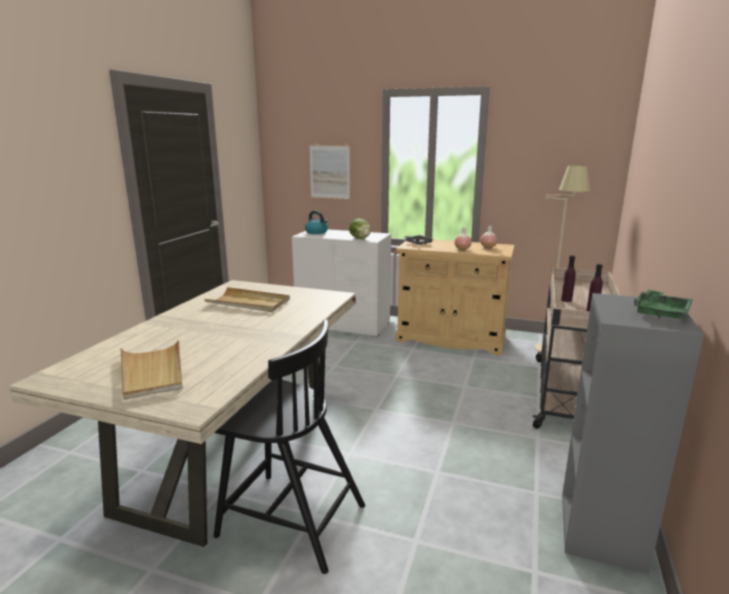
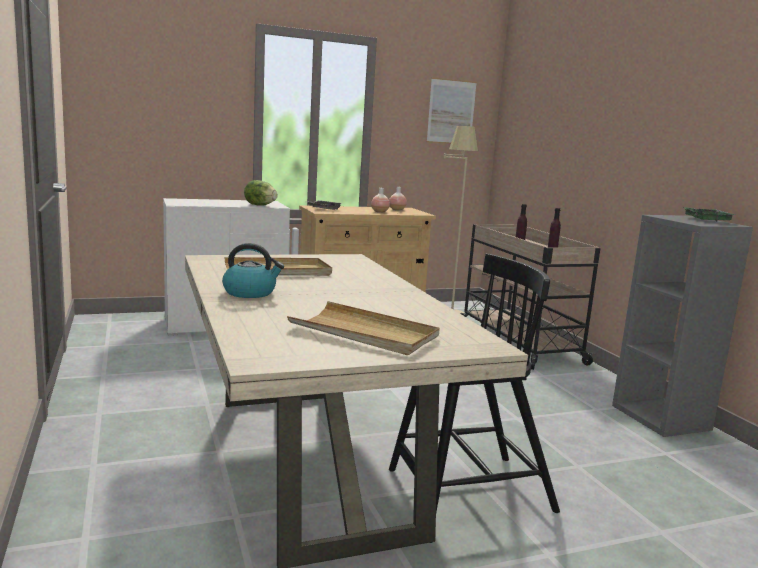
camera: 40 degrees left, 5 degrees down
(317, 232) = (187, 201): kettle -> kettle (250, 293)
(329, 172) = (180, 122): picture -> picture (451, 112)

